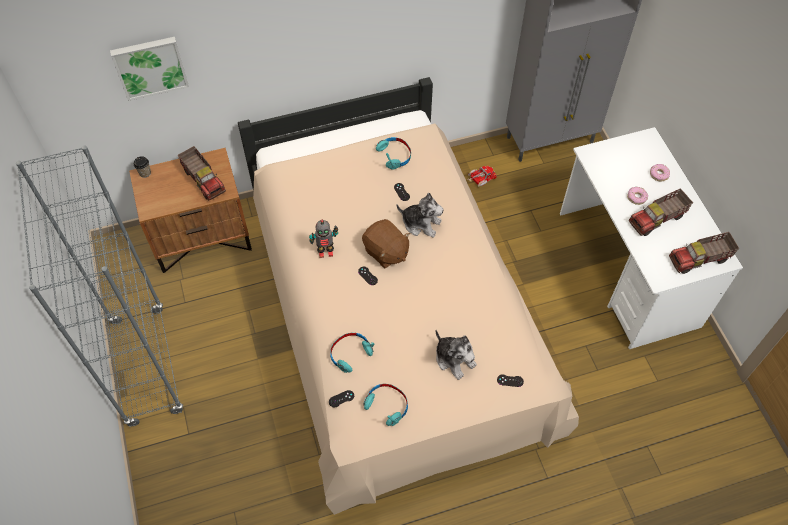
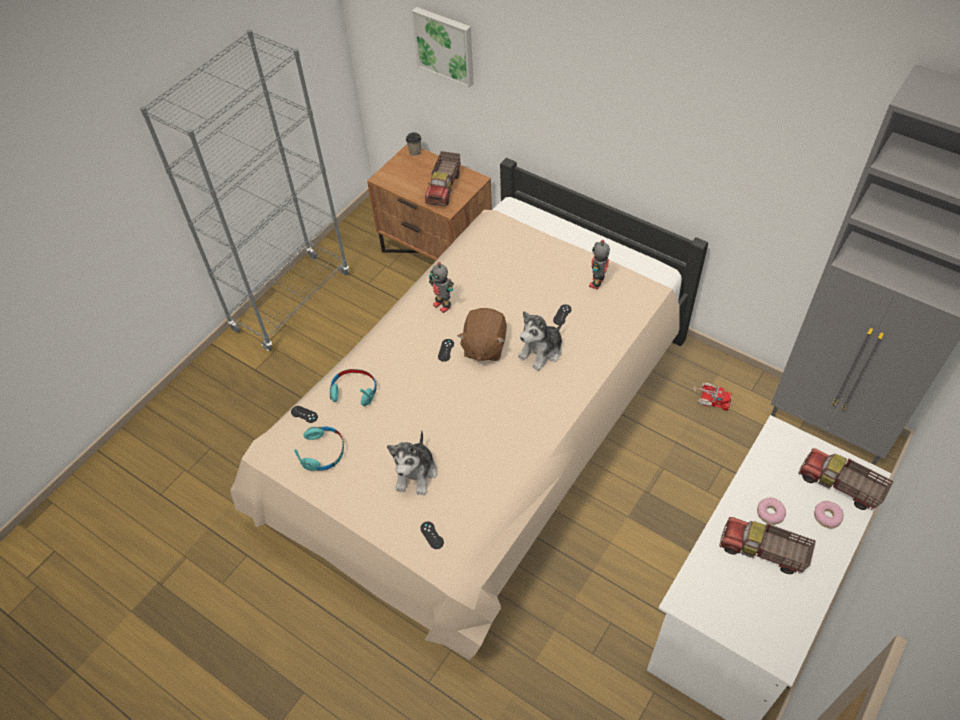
camera: 55 degrees right, 5 degrees down
(394, 155) = (597, 283): turquoise headphones -> toy robot
(421, 223) = (542, 351): plush toy -> plush toy turned 60 degrees clockwise
(700, 259) = (753, 629): toy truck -> toy truck (839, 486)

